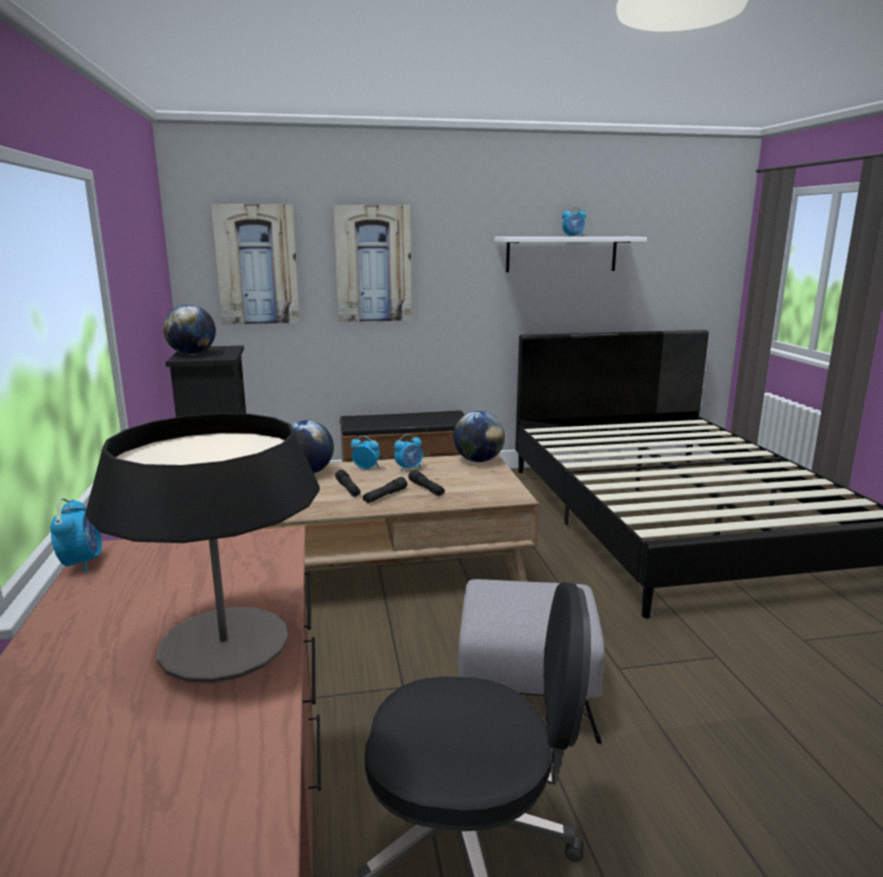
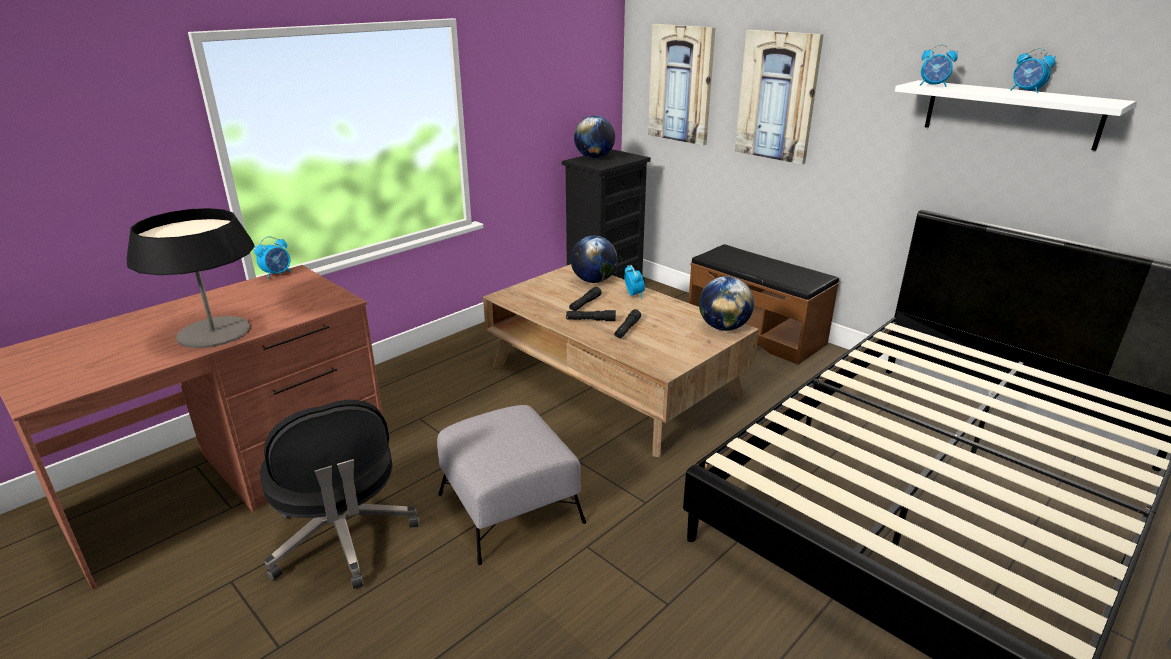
camera: 55 degrees right, 10 degrees up
(409, 468) = (658, 309): alarm clock -> alarm clock (933, 86)

